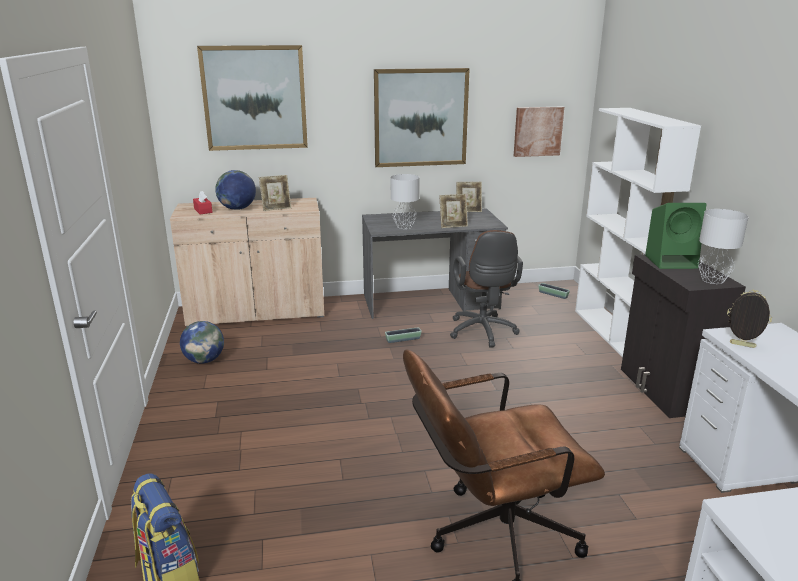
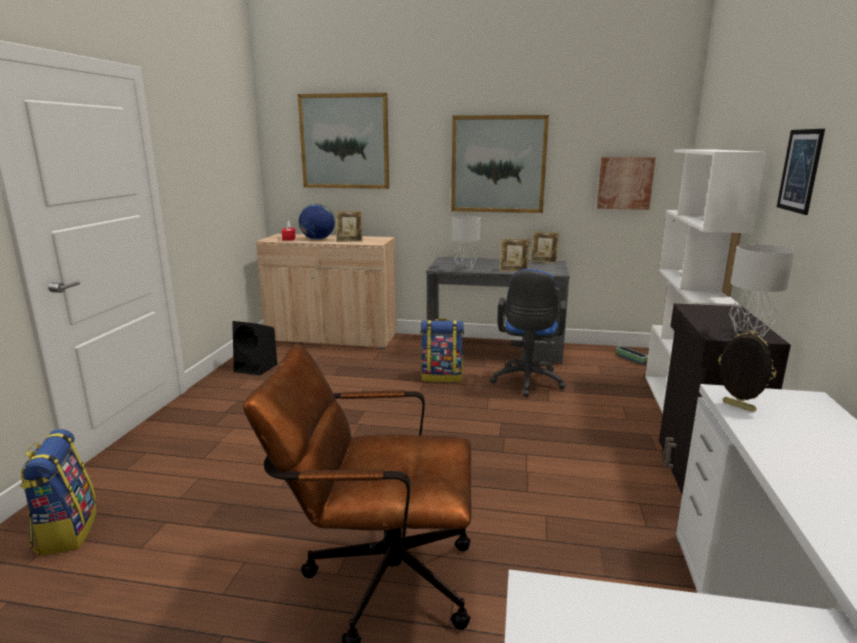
camera: 20 degrees right, 5 degrees down
(204, 360) = (257, 368): globe -> black speaker
(403, 339) = (442, 377): planter -> backpack
(483, 333) = (527, 383): brown office chair -> blue office chair
(672, 261) = (714, 313): green speaker -> none
(738, 147) = (800, 170): none -> picture

